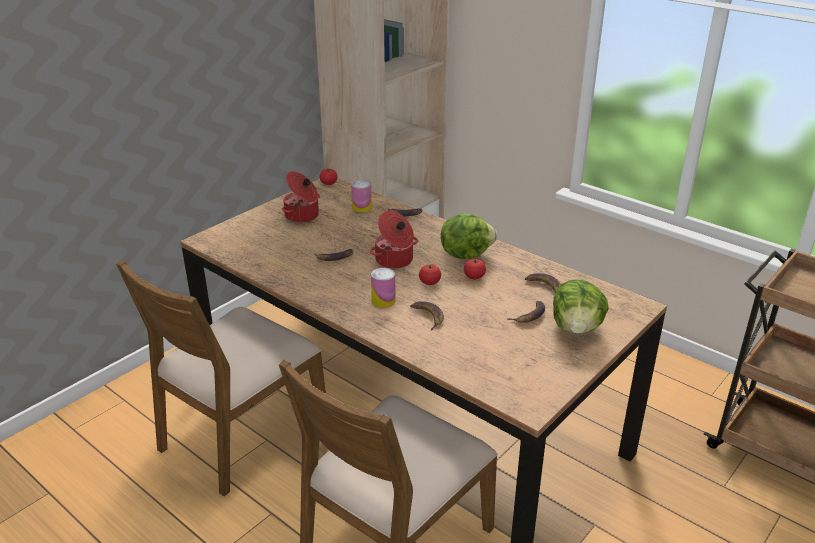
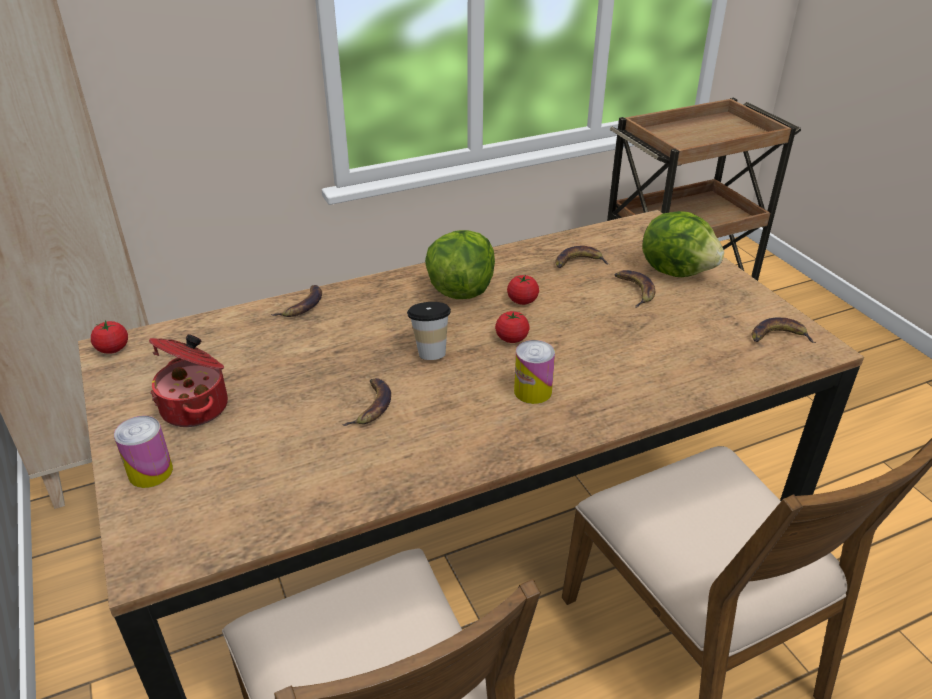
camera: 65 degrees left, 5 degrees up
(362, 207) = (239, 338): can -> can (150, 472)
(394, 261) = (430, 351): cooking pot -> cup
(427, 316) = (596, 364): banana -> banana (778, 336)

